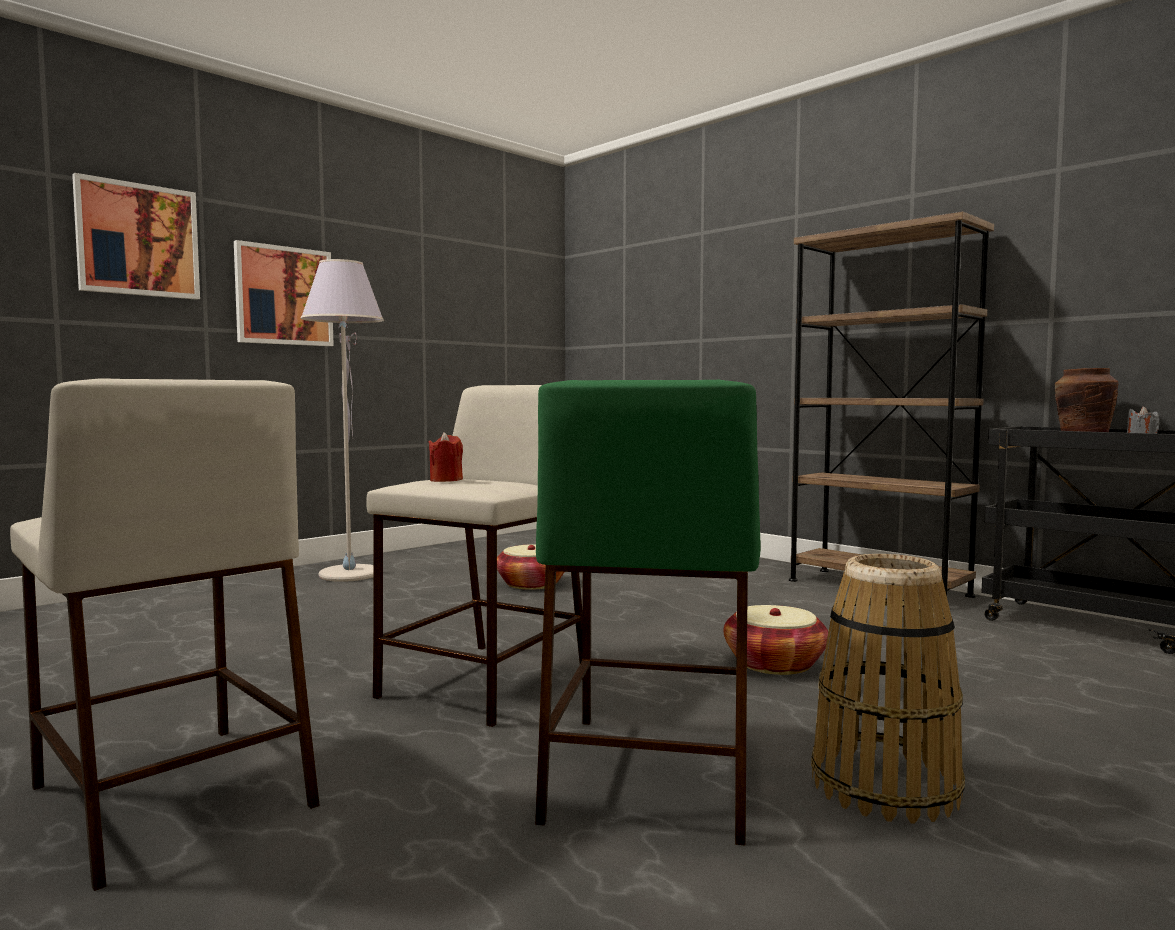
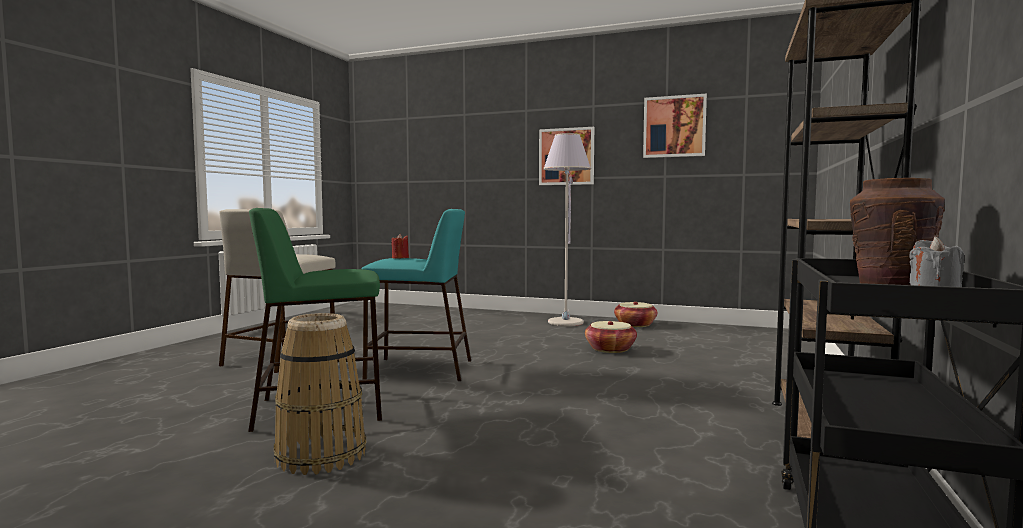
camera: 65 degrees right, 0 degrees up
(138, 240) = (496, 137): picture -> picture (674, 126)
(484, 683) = (418, 369): beige stool -> turquoise stool
(775, 664) = (515, 417): basket -> basket (635, 325)

